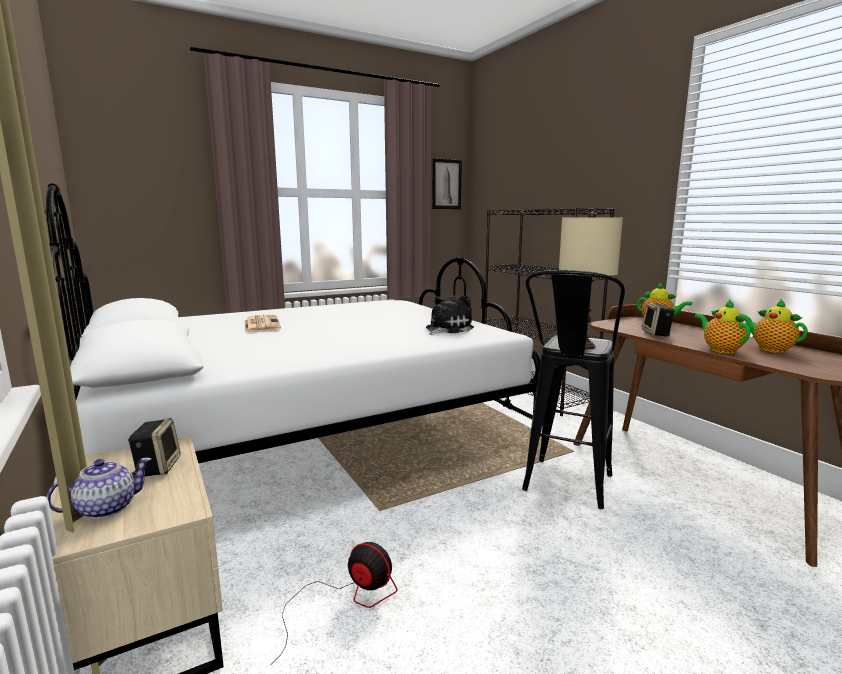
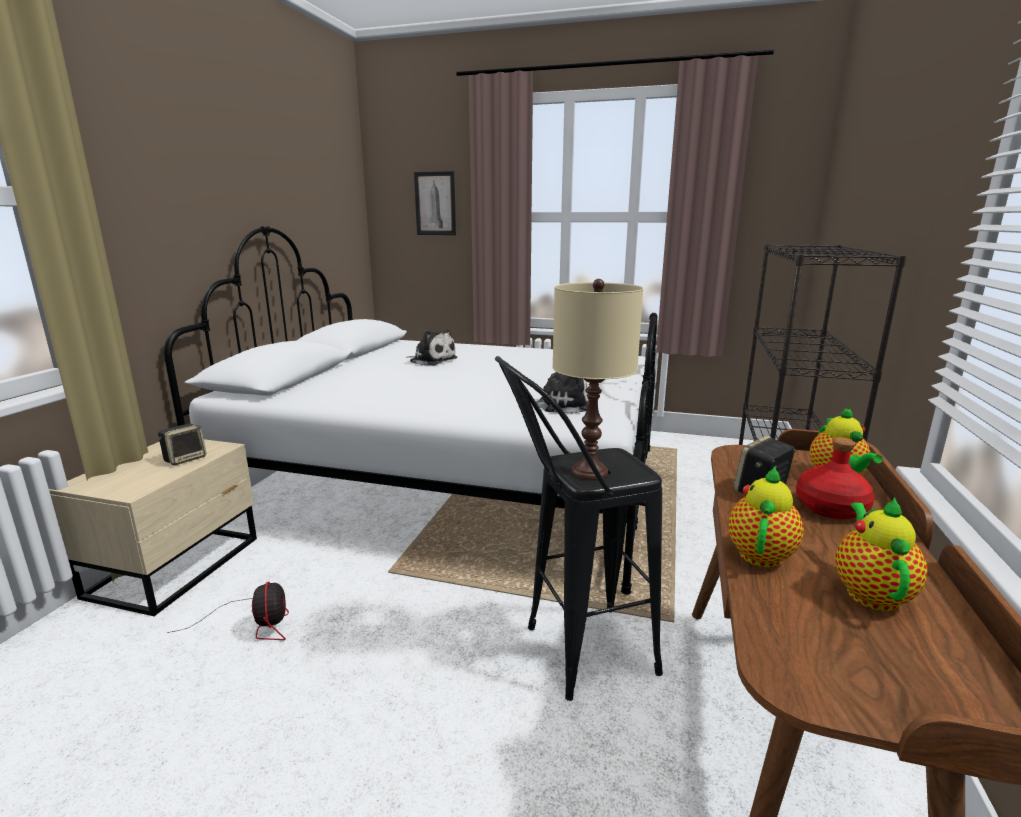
camera: 45 degrees right, 5 degrees up
(105, 508) = (119, 474): teapot -> none
(261, 324) = (431, 360): newspaper -> plush toy
(446, 184) = (779, 199): picture -> picture (435, 203)
(687, 332) = (830, 508): none -> red bottle

